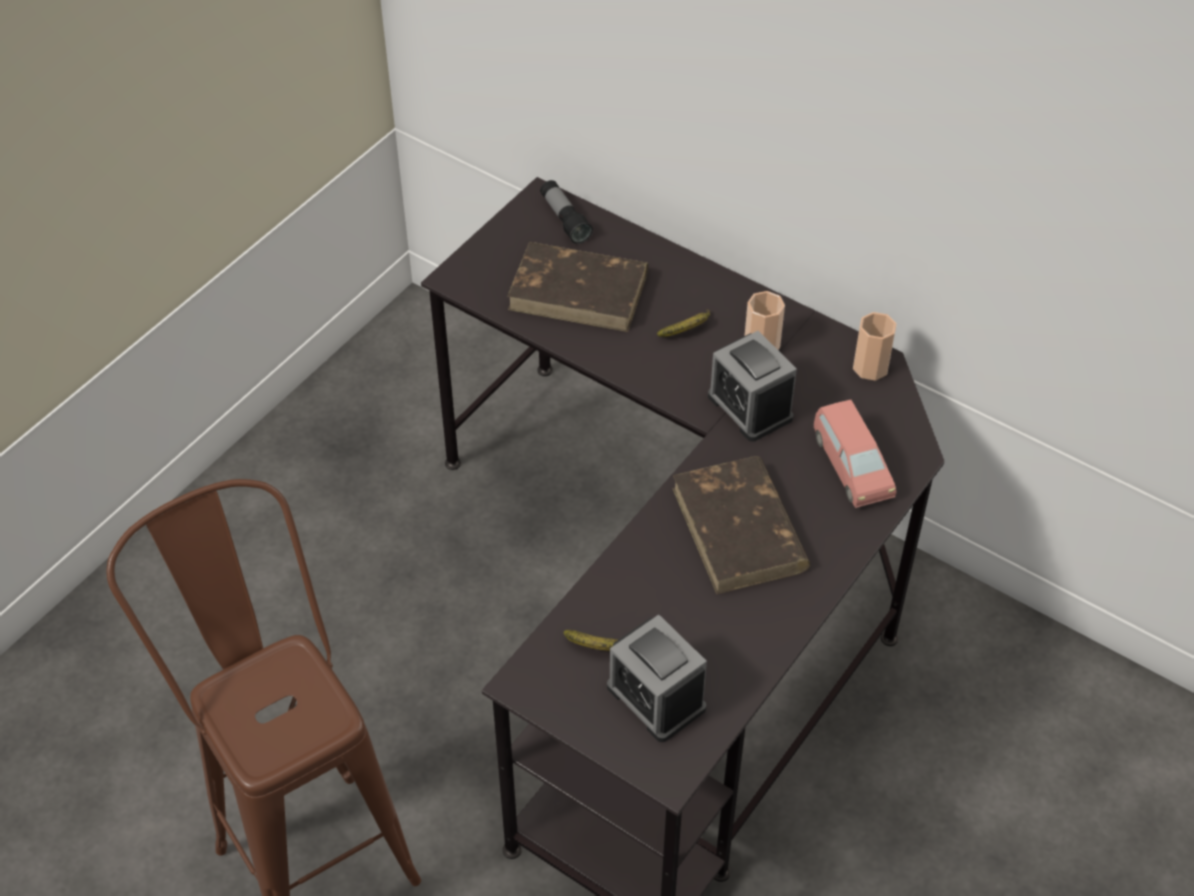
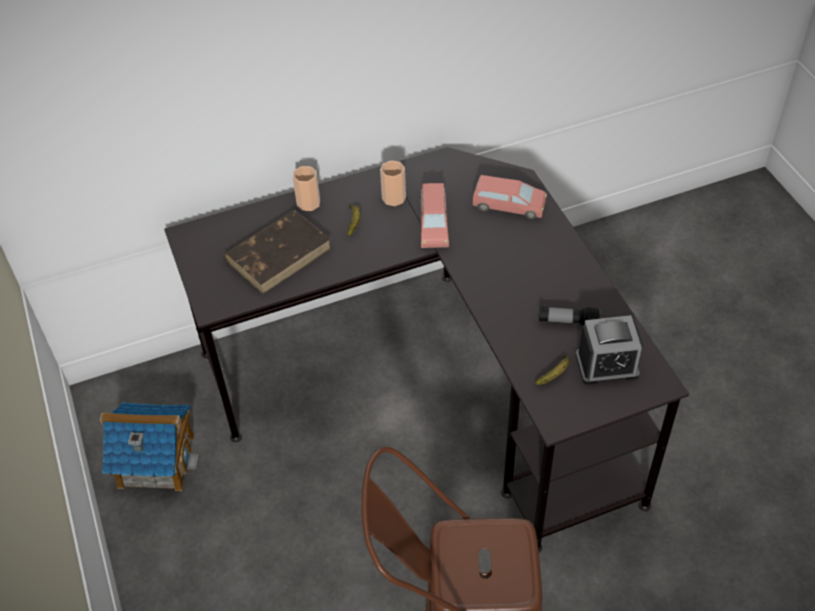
camera: 55 degrees left, 0 degrees up
(372, 412) = (156, 460): none -> toy house
(565, 219) = (214, 233): flashlight -> flashlight (568, 322)
(740, 530) = (517, 272): brown book -> none
(750, 407) = (434, 225): alarm clock -> pink toy car
(870, 367) = (447, 163): cup -> cup (308, 203)

